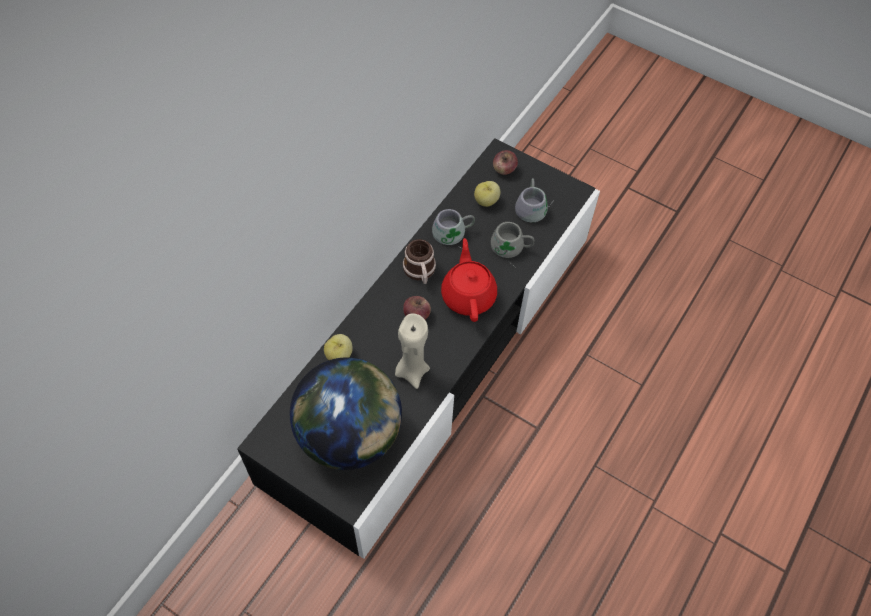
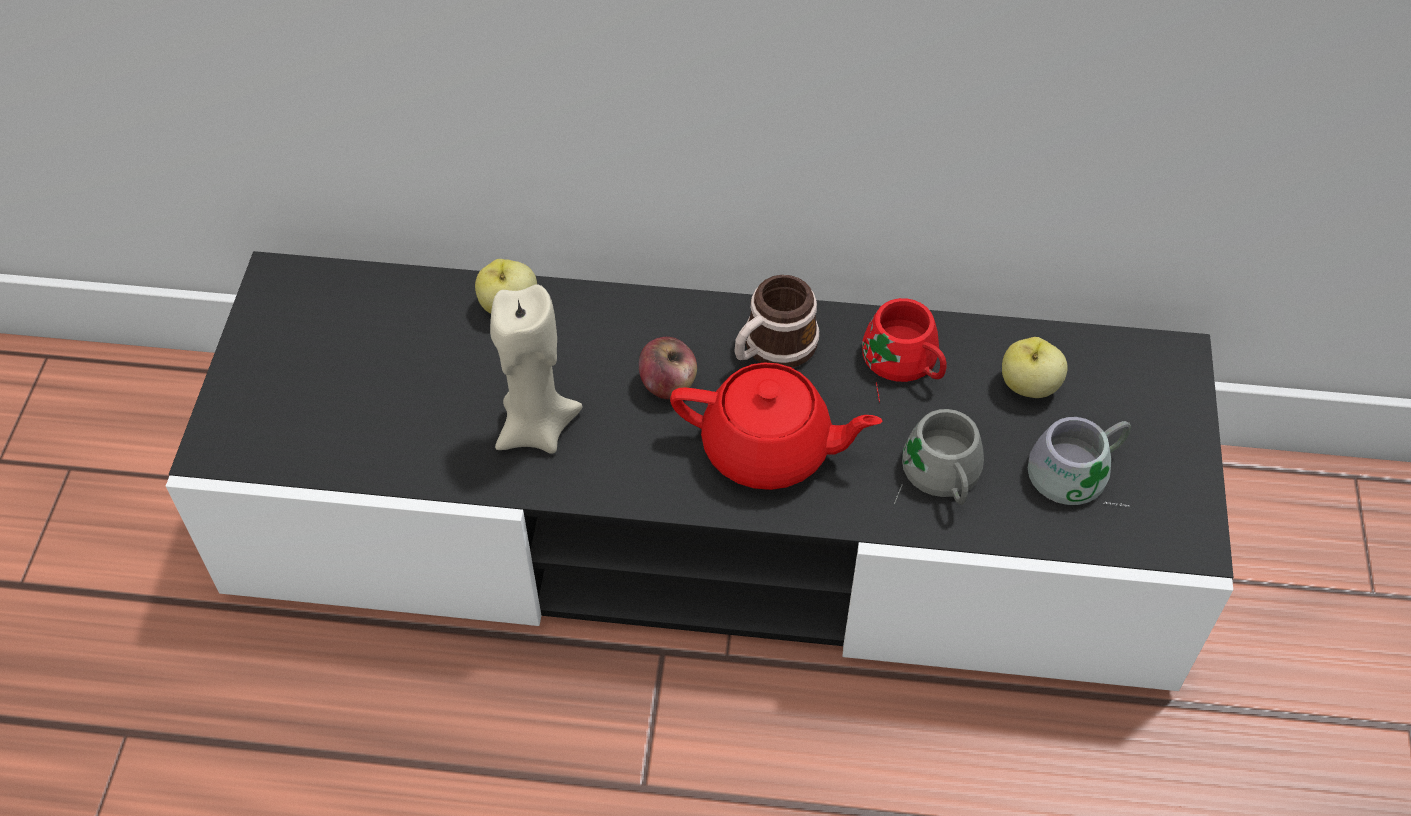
camera: 65 degrees right, 5 degrees down
(350, 435) = (349, 393): globe -> none
(453, 235) = (900, 365): grey mug -> red mug
(468, 295) = (769, 449): red teapot -> red teapot turned 45 degrees clockwise
(504, 169) = (1137, 384): apple -> none

